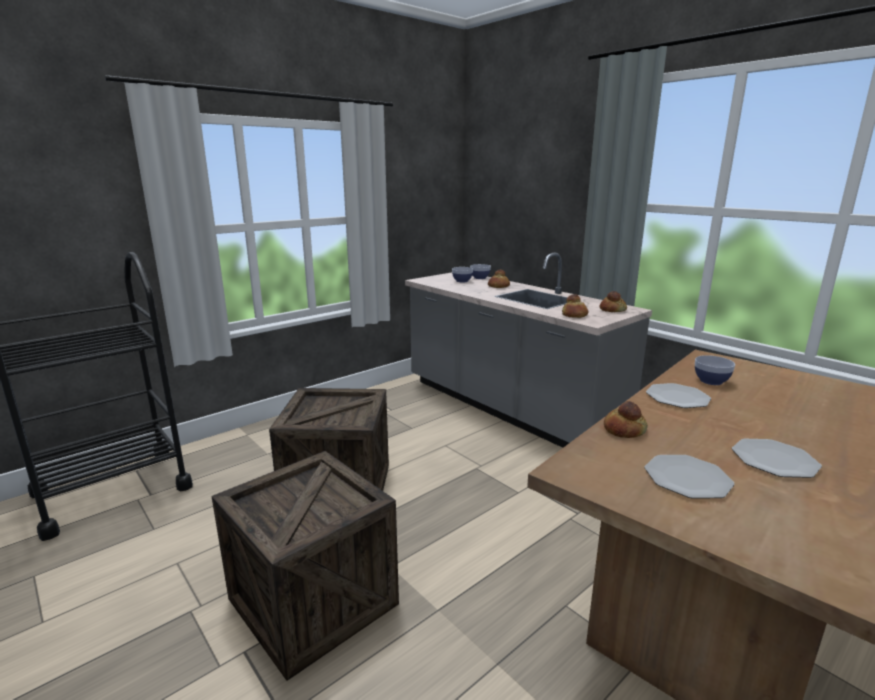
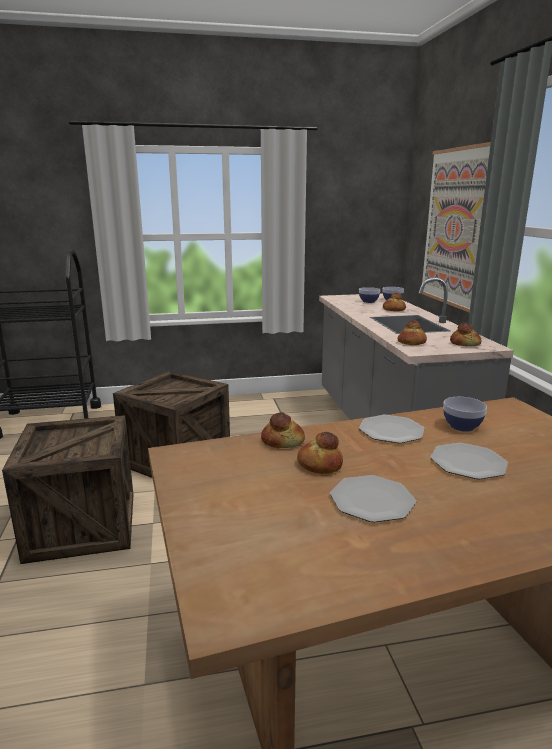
camera: 30 degrees right, 0 degrees up
(540, 205) = (455, 228): none -> picture
(687, 478) = (257, 487): plate -> plate (468, 463)
(688, 442) = (319, 464): none -> bread

